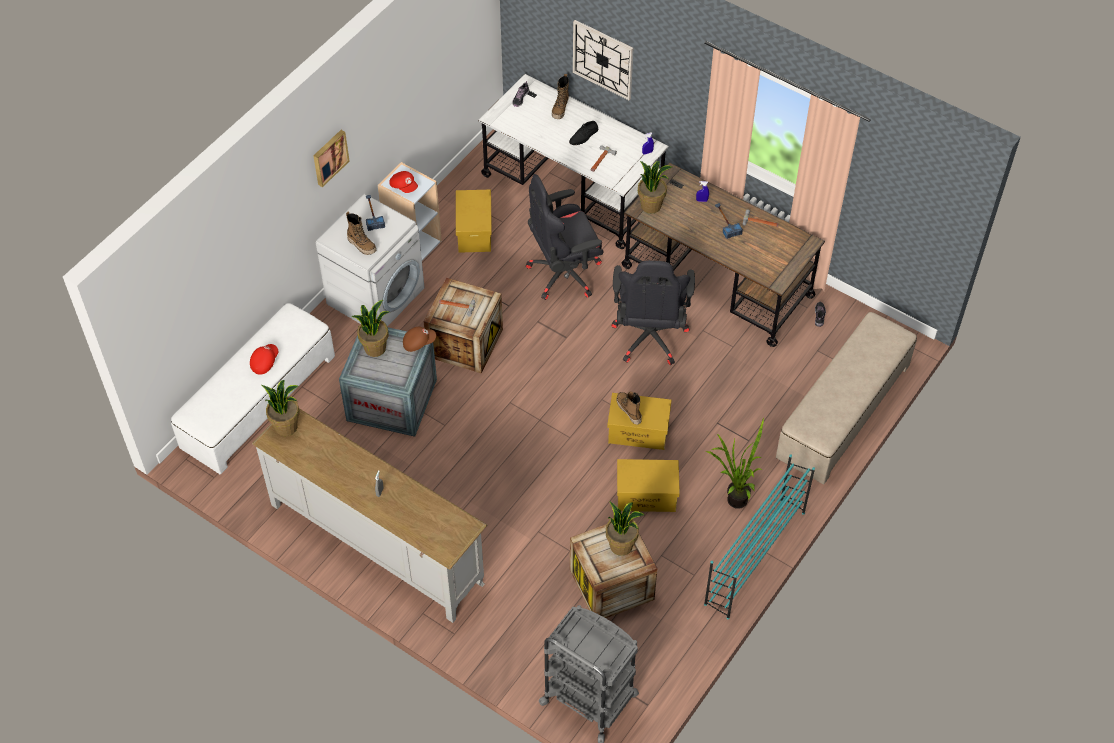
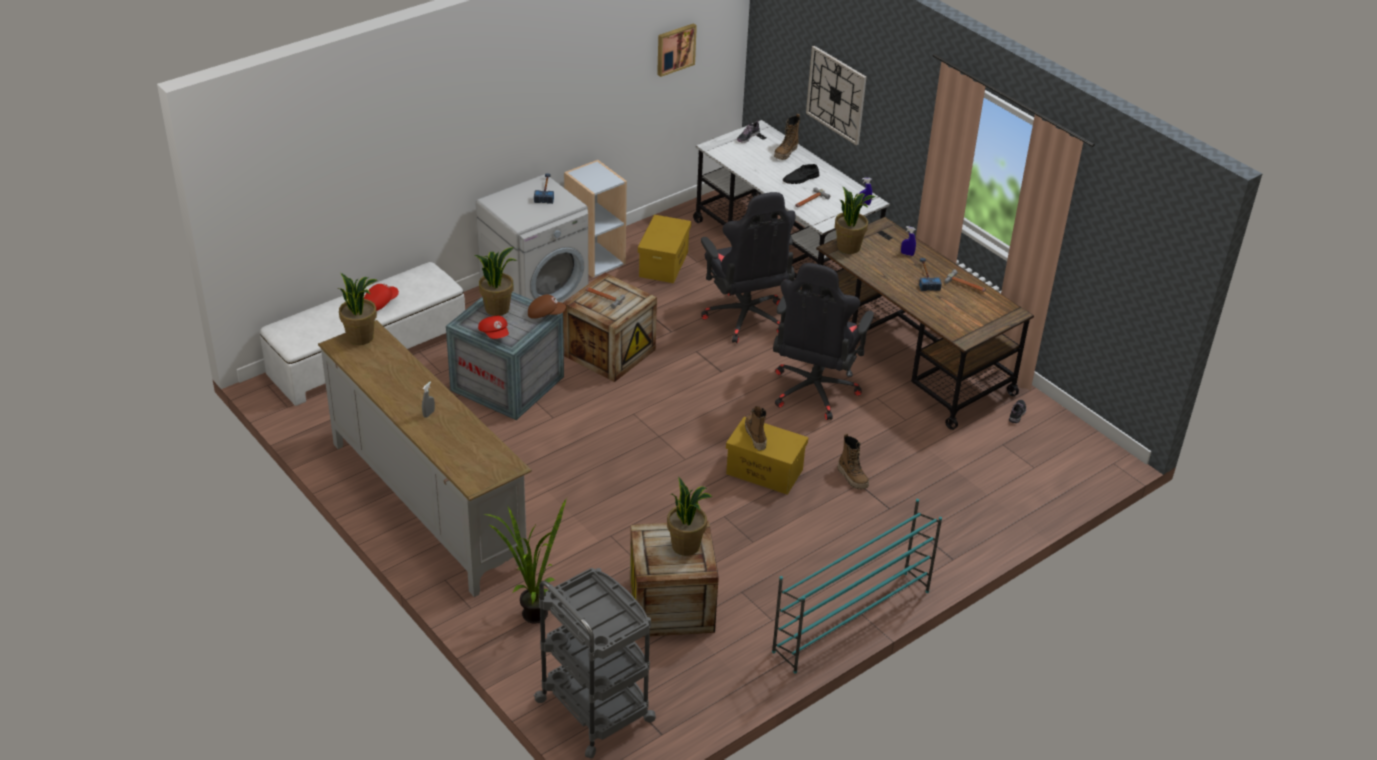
camera: 15 degrees right, 15 degrees down
(329, 157) = (508, 106): picture -> picture (675, 49)
(362, 245) = (521, 212): boot -> boot (852, 478)
(404, 186) = (591, 178): red cap -> red cap (495, 334)
(565, 273) = (745, 317): black office chair -> black office chair turned 105 degrees counterclockwise
(645, 496) = (747, 532): yellow storage box -> none
(732, 499) = (847, 559): potted plant -> potted plant (529, 612)
(843, 411) = (1013, 507): beige bench -> none

